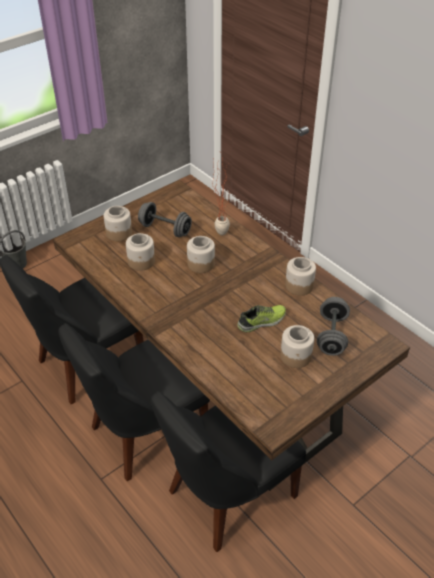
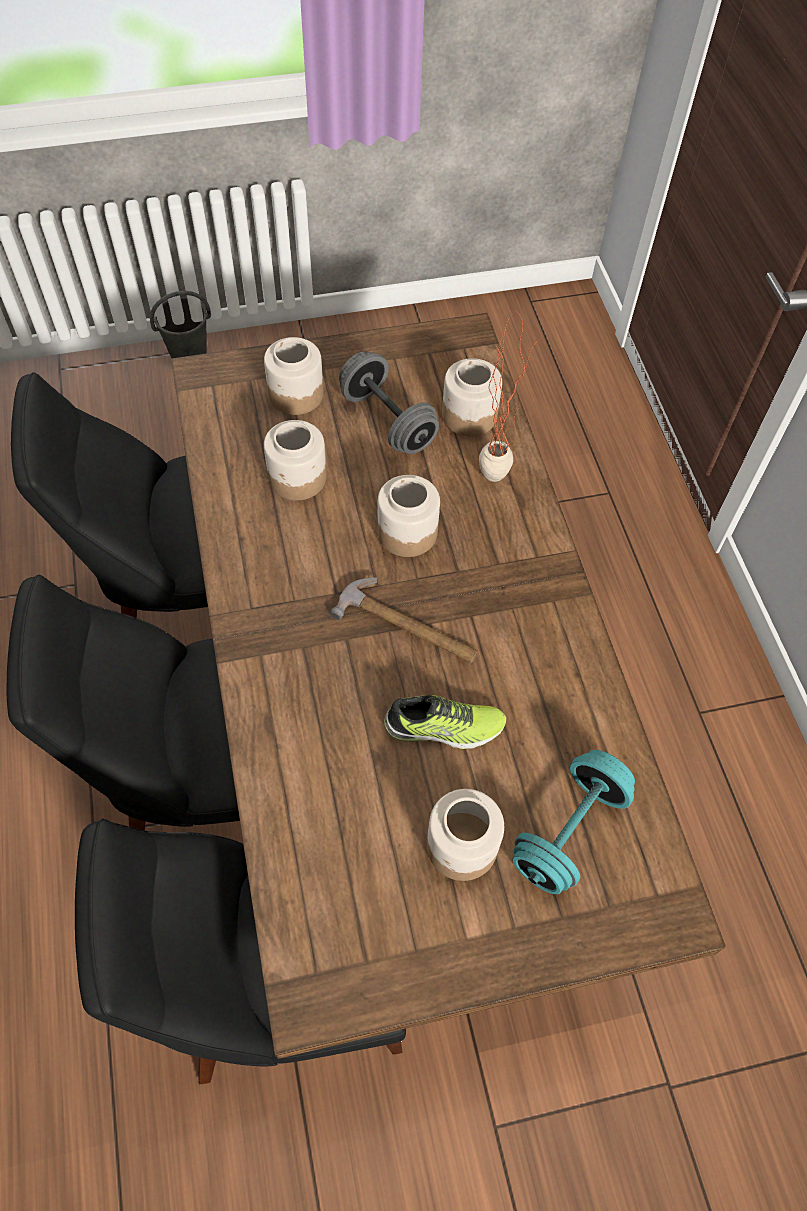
camera: 25 degrees right, 15 degrees up
(224, 295) = (408, 627): none -> hammer
(299, 285) = (574, 673): jar -> jar (469, 415)
(331, 335) = (569, 832): grey dumbbell -> turquoise dumbbell

